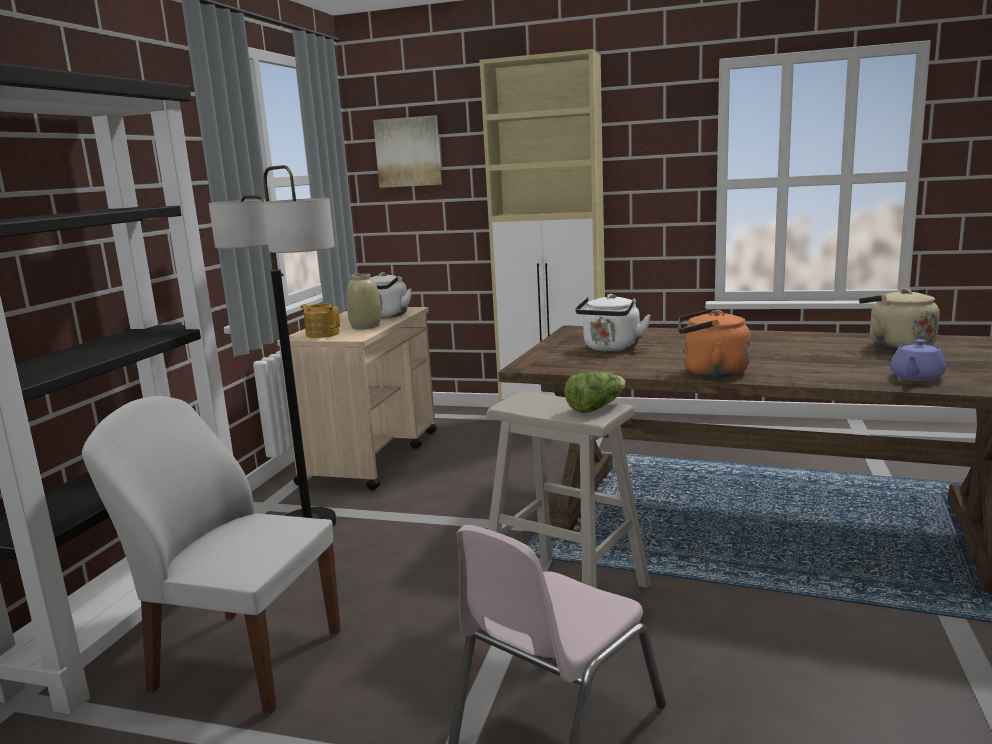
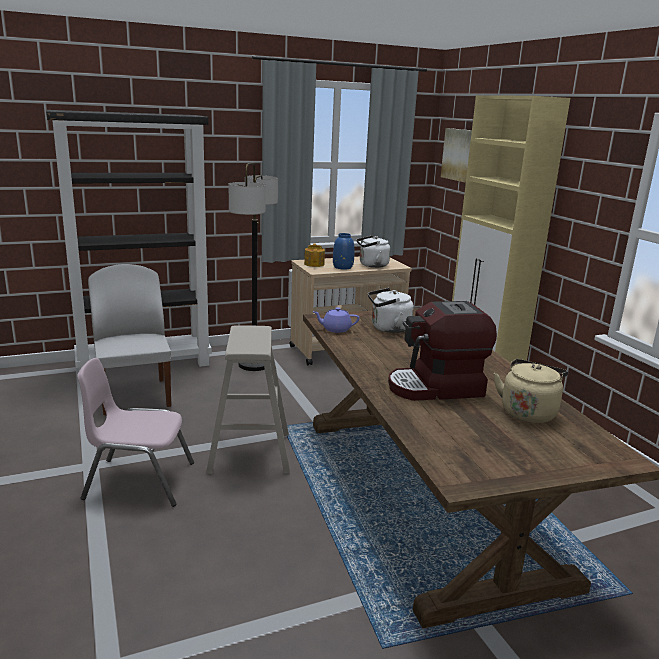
camera: 50 degrees right, 5 degrees up
(365, 326) = (342, 267): beige vase -> blue vase
(595, 407) = (255, 346): lettuce -> none
(710, 372) = (365, 362): orange kettle -> none
(814, 361) = (436, 388): none -> coffee machine
(916, 377) = (432, 425): purple teapot -> purple teapot (335, 329)

